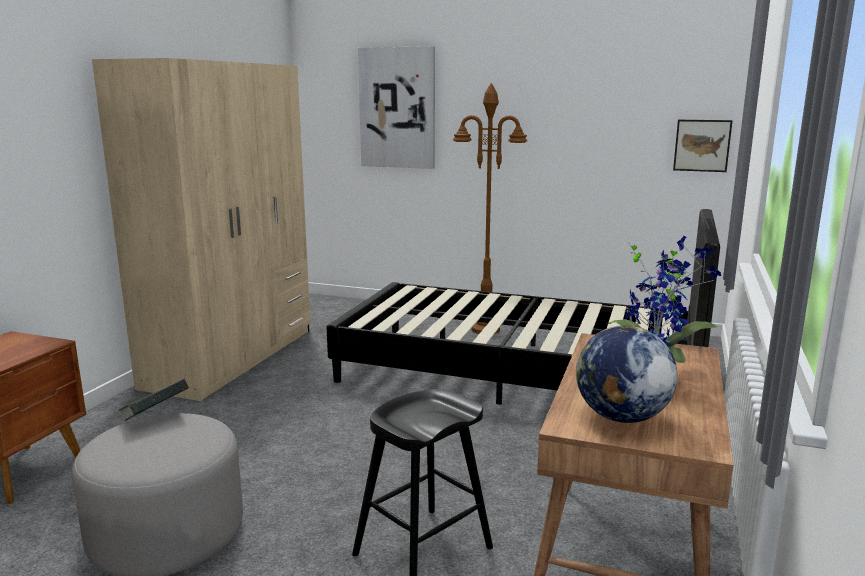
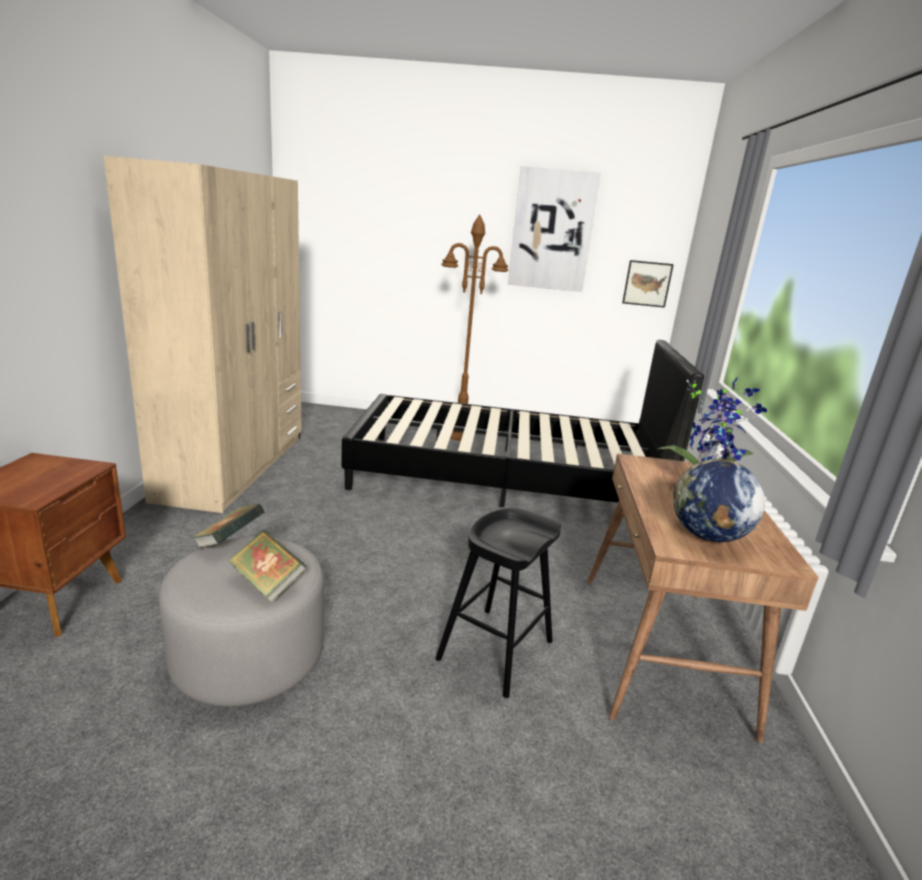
camera: 15 degrees left, 5 degrees up
(170, 454) = (268, 583): none -> book
(397, 108) = (379, 229): picture -> picture (552, 230)

